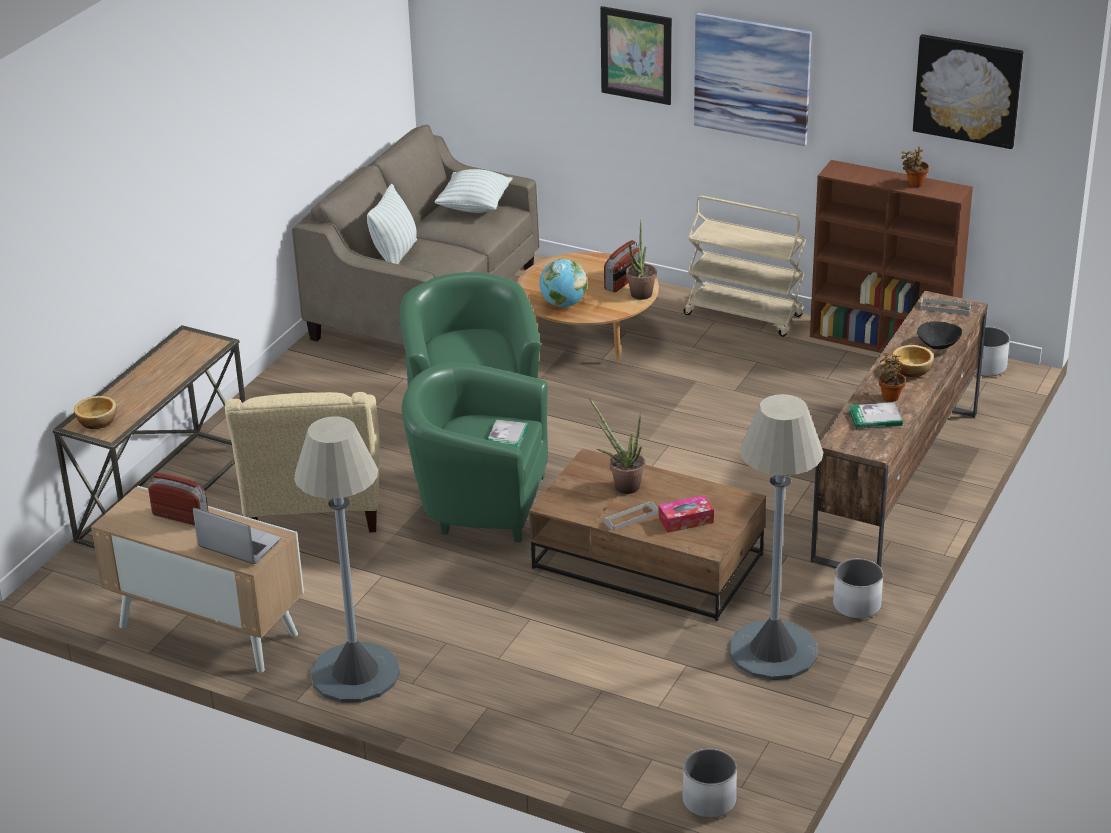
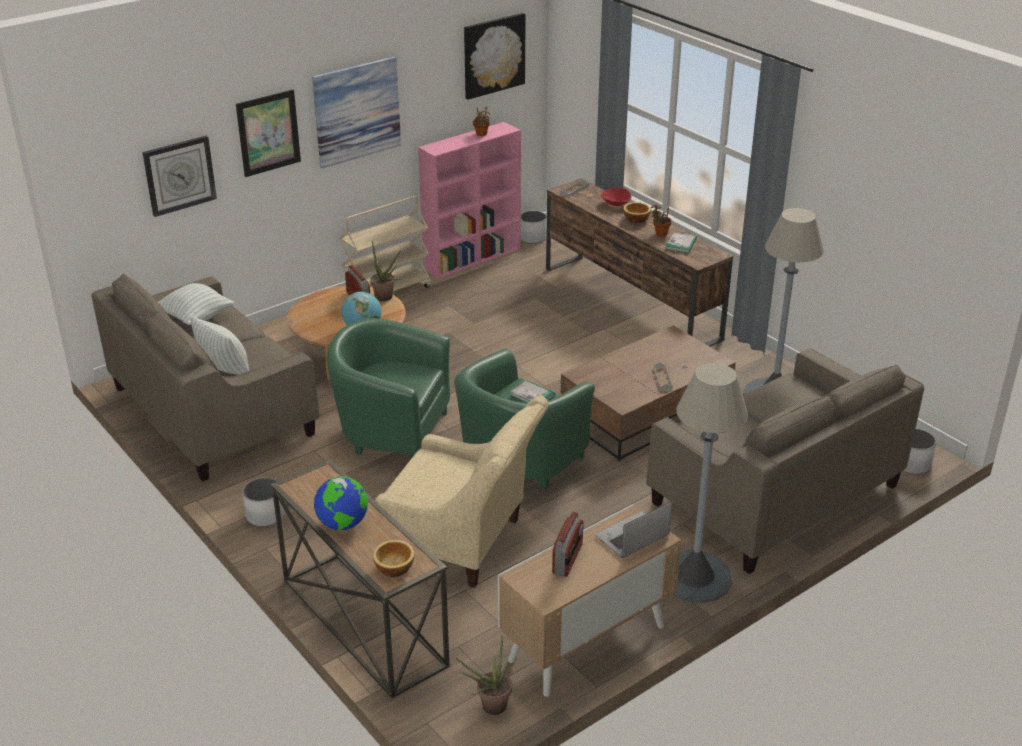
camera: 65 degrees left, 0 degrees up
(144, 378) = (343, 524): none -> globe
(181, 516) = (568, 559): radio -> radio turned 150 degrees clockwise
(530, 56) = (179, 175): none -> wall clock
(552, 697) = (773, 494): none -> beige sofa
(622, 485) = (620, 371): potted plant -> potted plant (489, 708)
(686, 520) = (681, 360): tissue box -> none
(856, 605) = (745, 355): white planter -> white planter (265, 515)
(884, 343) = (473, 258): brown bookcase -> pink bookcase
(938, 345) = (615, 204): black bowl -> red bowl

